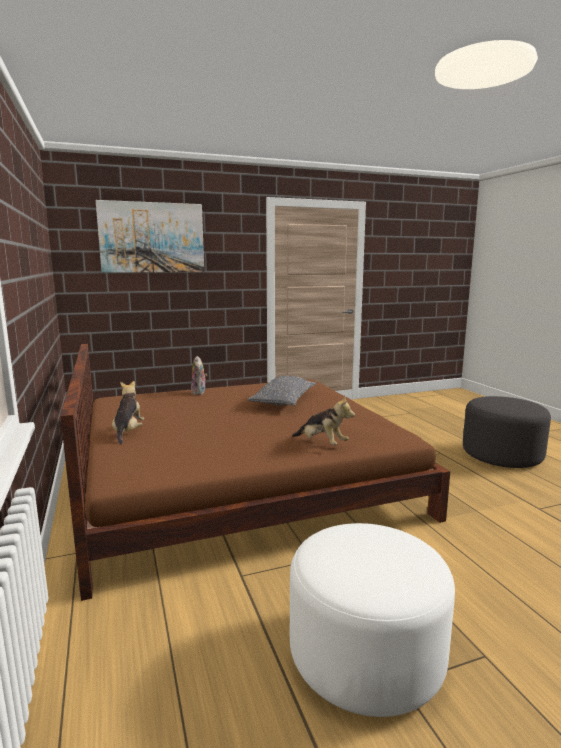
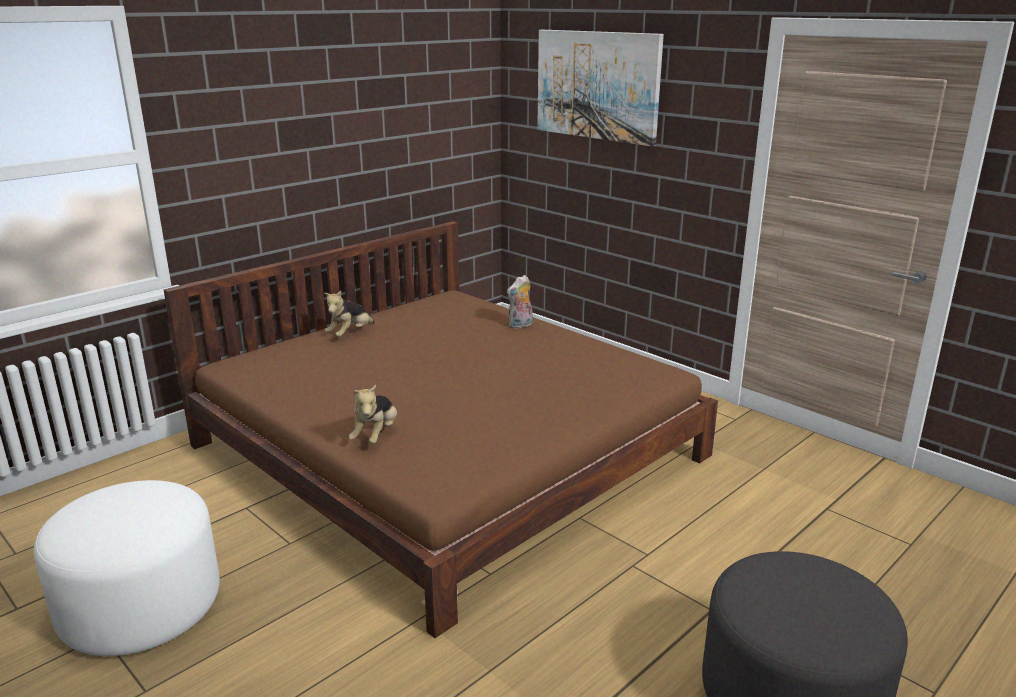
camera: 65 degrees right, 10 degrees up
(128, 432) = (350, 334): plush toy -> plush toy turned 150 degrees clockwise
(284, 401) = (535, 380): grey pillow -> none

